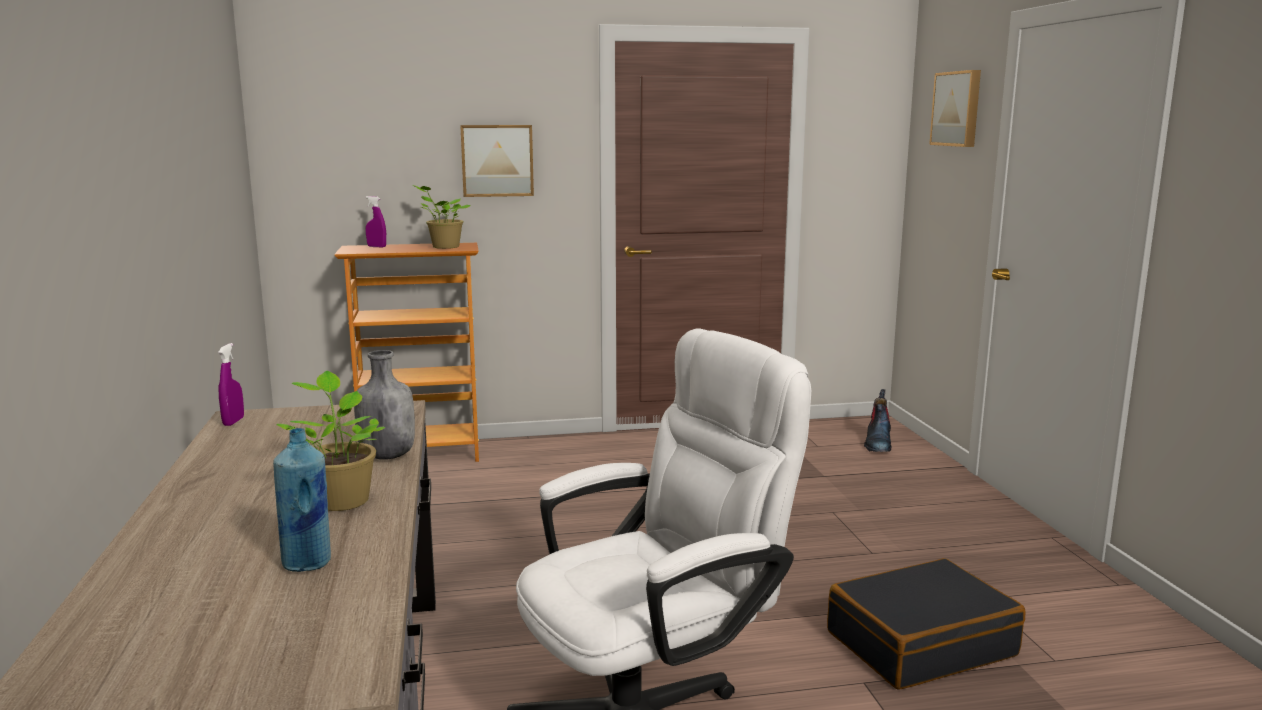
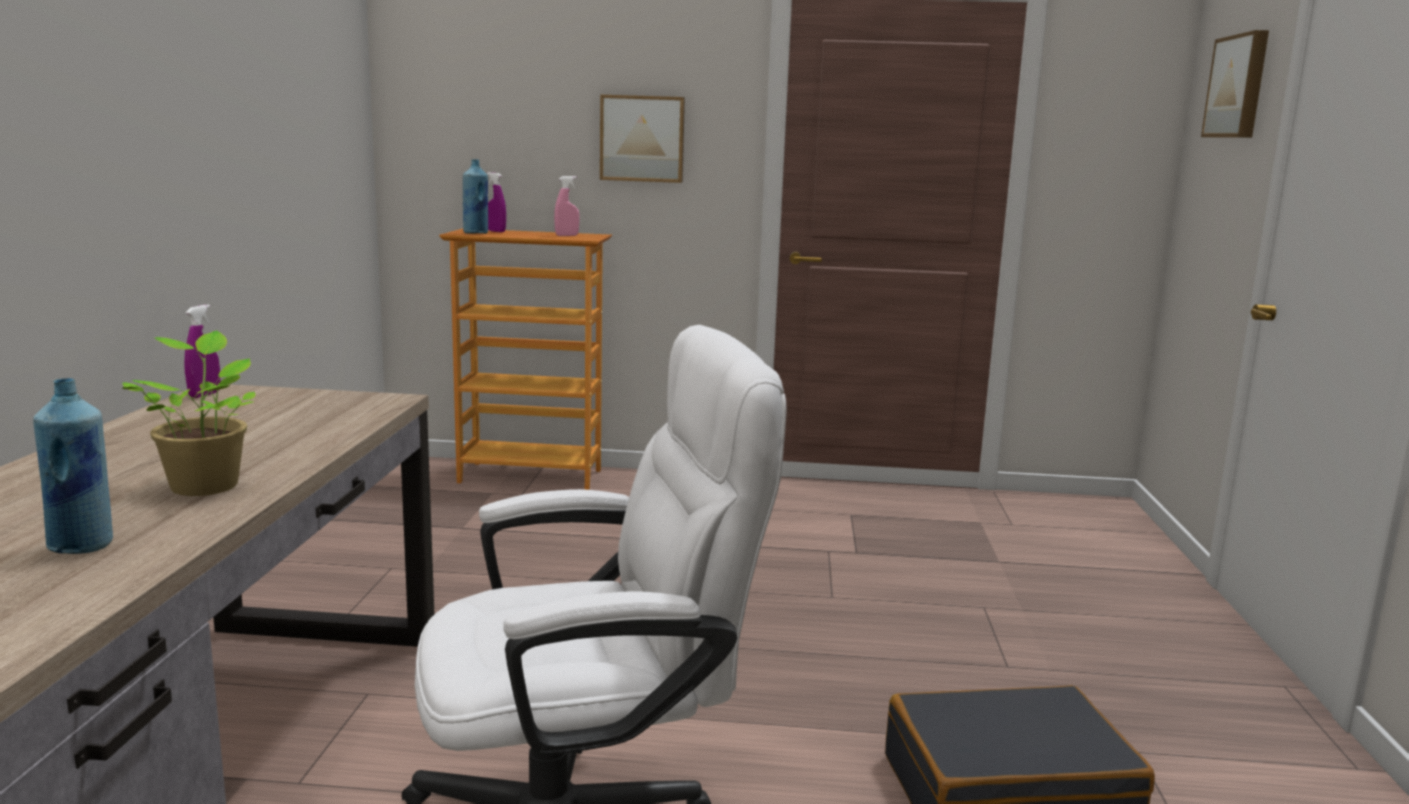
camera: 15 degrees right, 0 degrees up
(364, 250) = (476, 233): none -> blue bottle
(387, 456) = (313, 446): grey bottle -> none
(443, 247) = (567, 236): potted plant -> pink spray bottle
(878, 443) = (1096, 531): boot -> none

